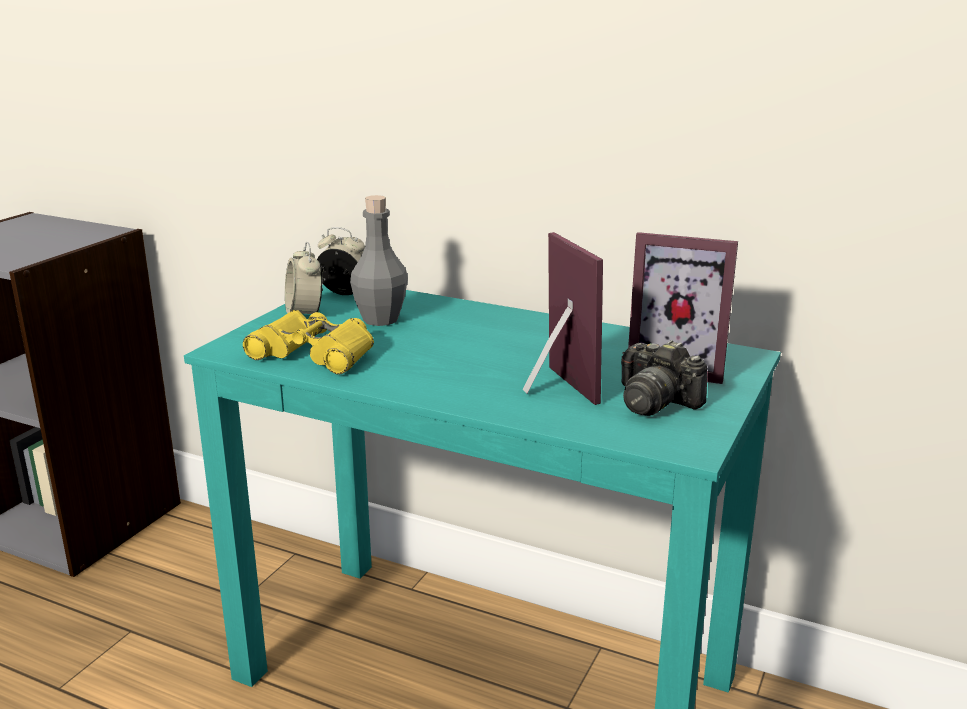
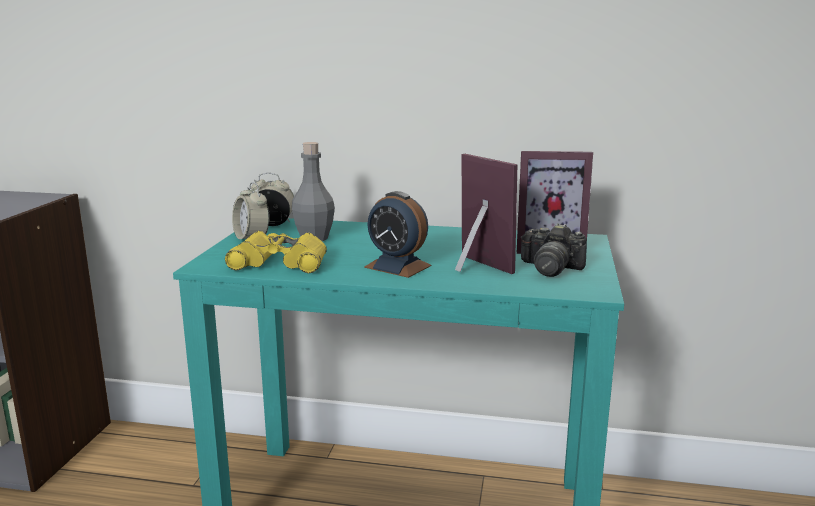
camera: 15 degrees left, 5 degrees down
(454, 375) = (398, 266): none -> alarm clock

